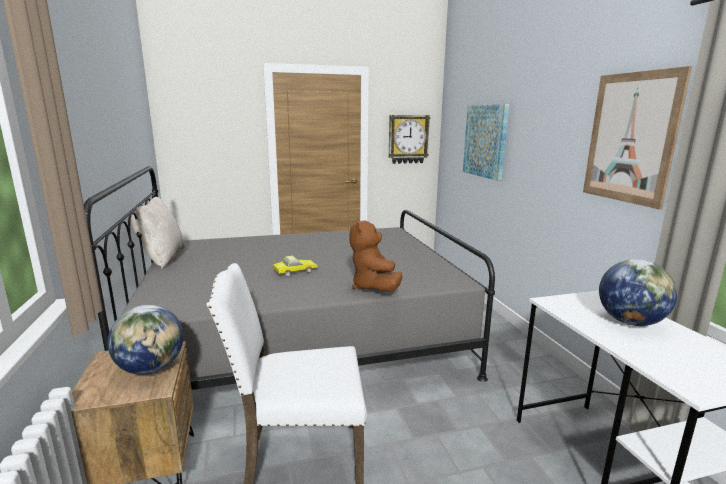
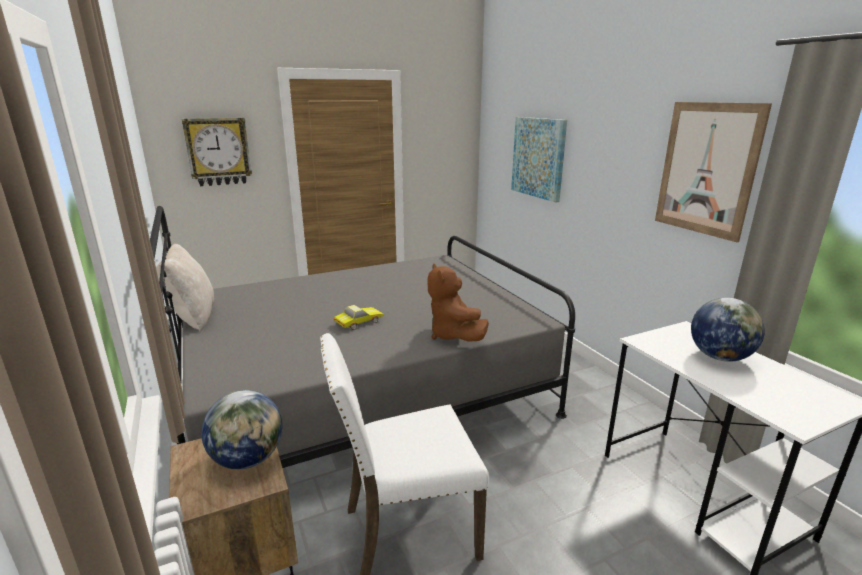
camera: 10 degrees left, 5 degrees up
(408, 139) = (445, 152): wall clock -> wall clock (218, 151)

